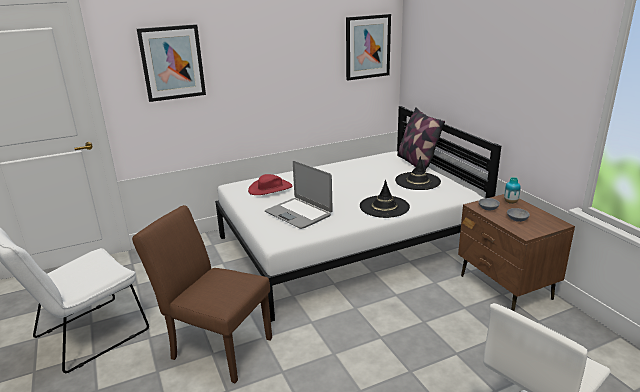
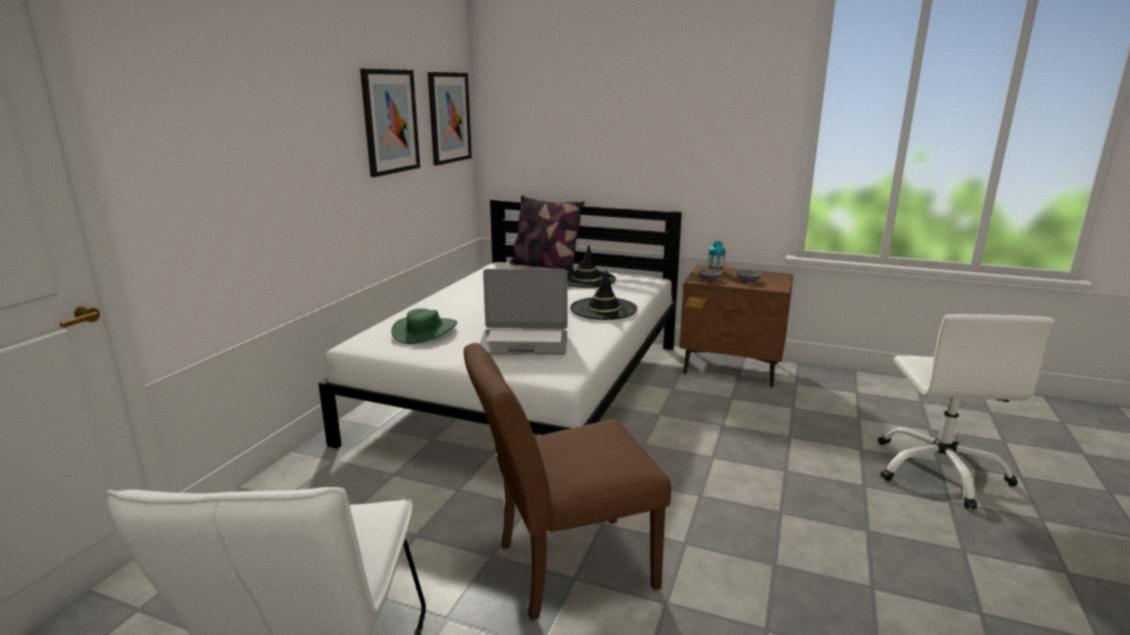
camera: 45 degrees left, 5 degrees down
(172, 63) = (227, 129): picture -> picture (390, 121)
(270, 189) = (425, 331): red hat -> green hat

